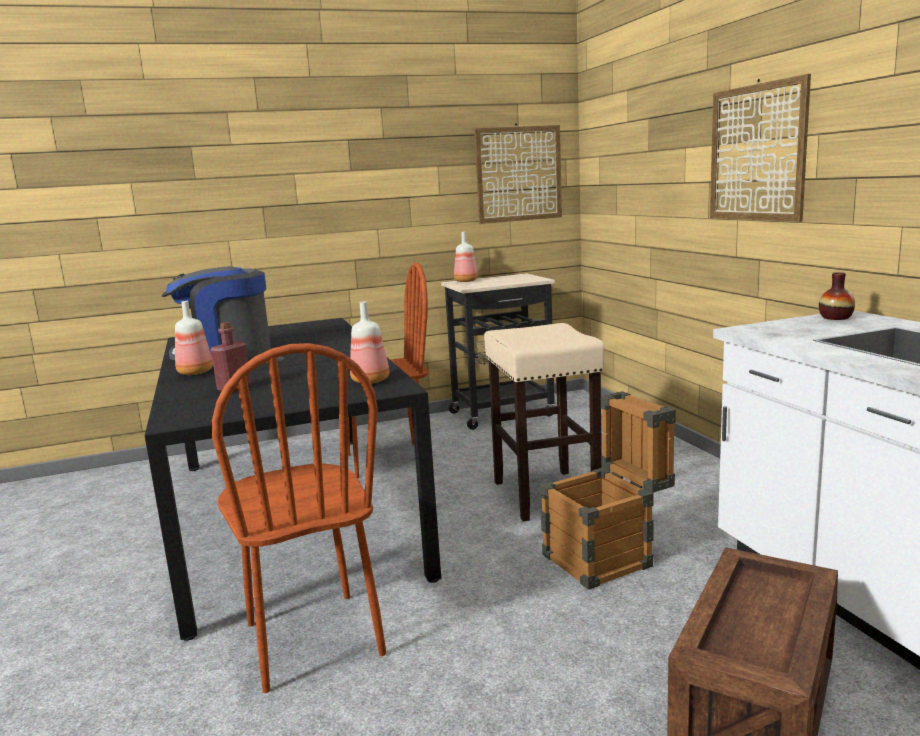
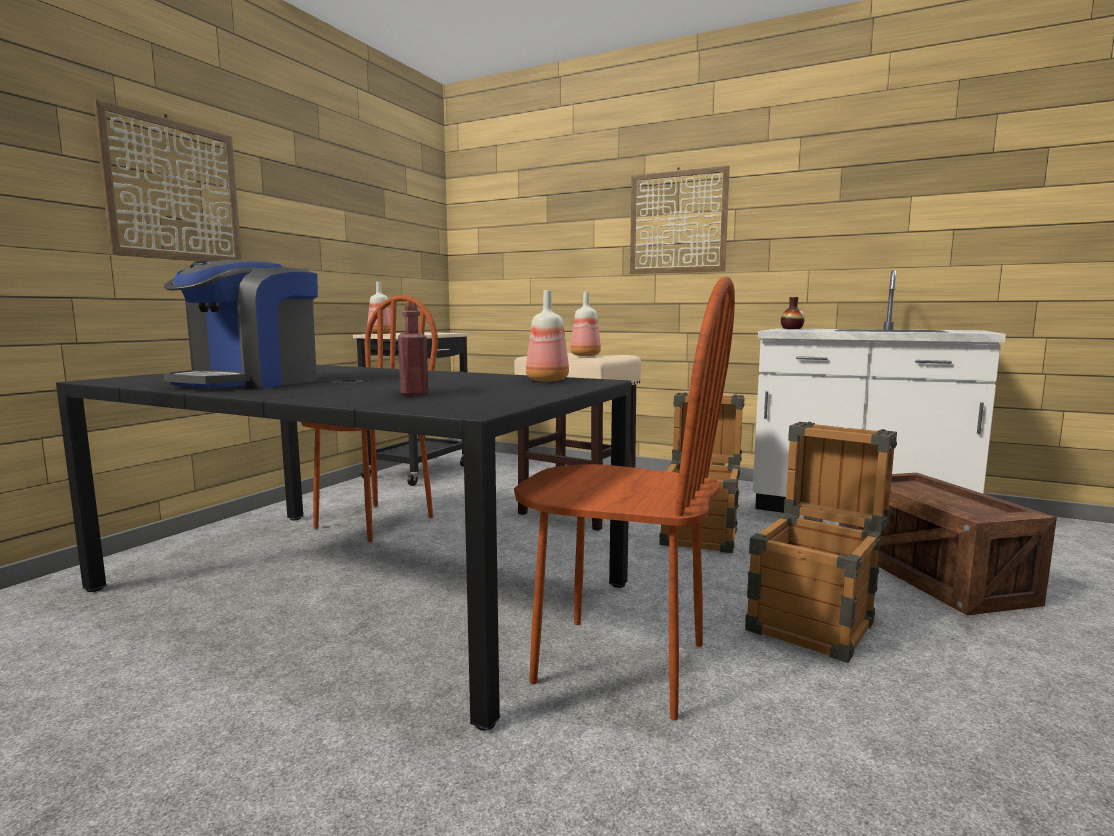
camera: 45 degrees left, 5 degrees down
(194, 372) = (284, 392): bottle -> bottle (584, 355)
(510, 685) = (816, 620): none -> crate
(518, 172) = (408, 232): picture -> picture (173, 188)

